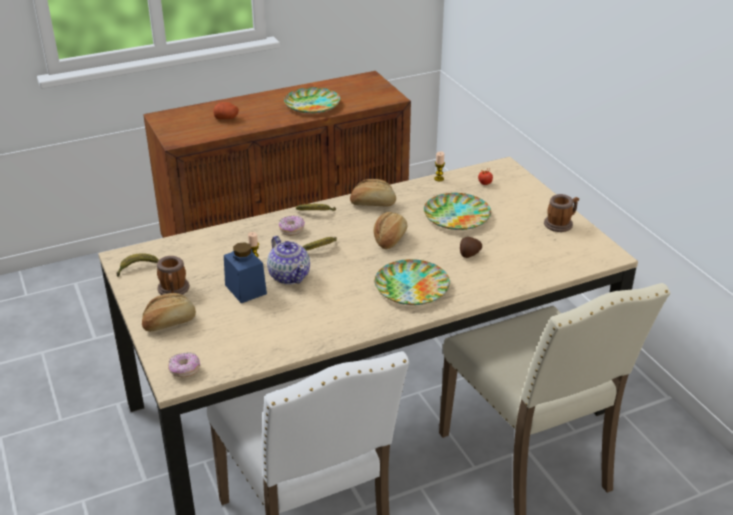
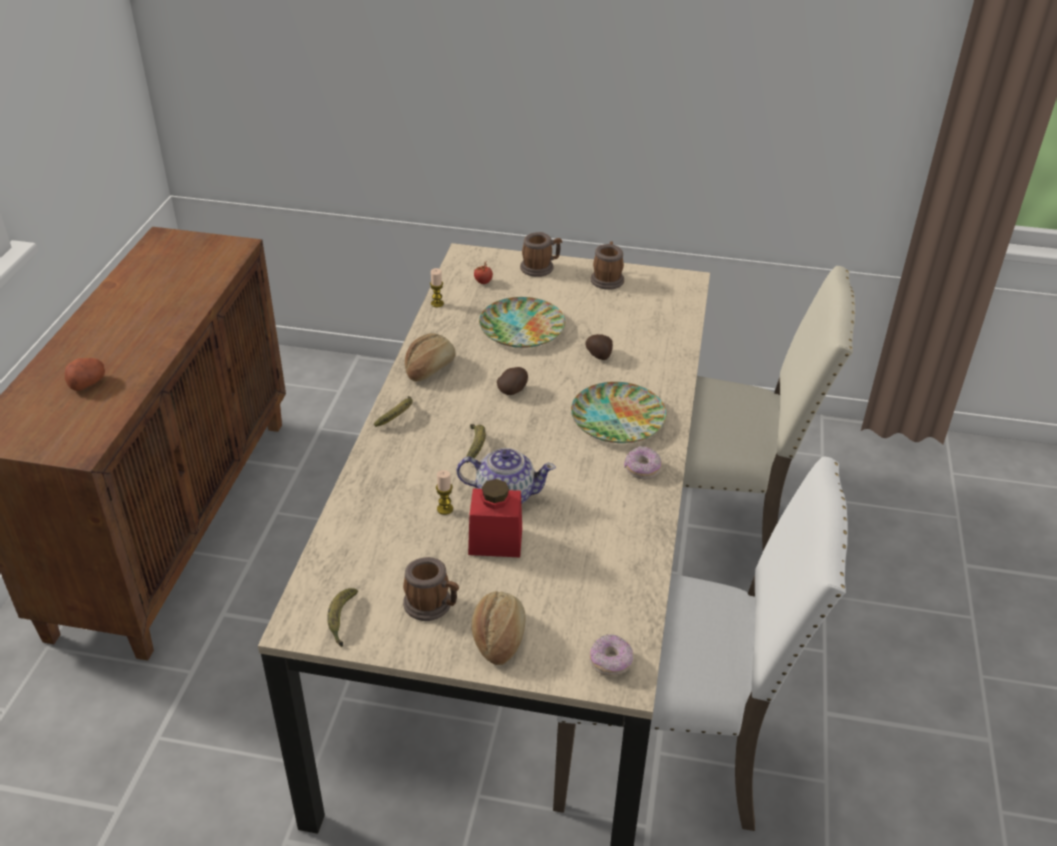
camera: 55 degrees left, 5 degrees up
(245, 289) = (495, 541): blue jar -> red jar
(291, 230) = (412, 451): donut -> donut (642, 469)
(312, 104) = (160, 304): plate -> none
(389, 239) = (513, 390): bread -> potato
(533, 195) = (540, 267): none -> mug

